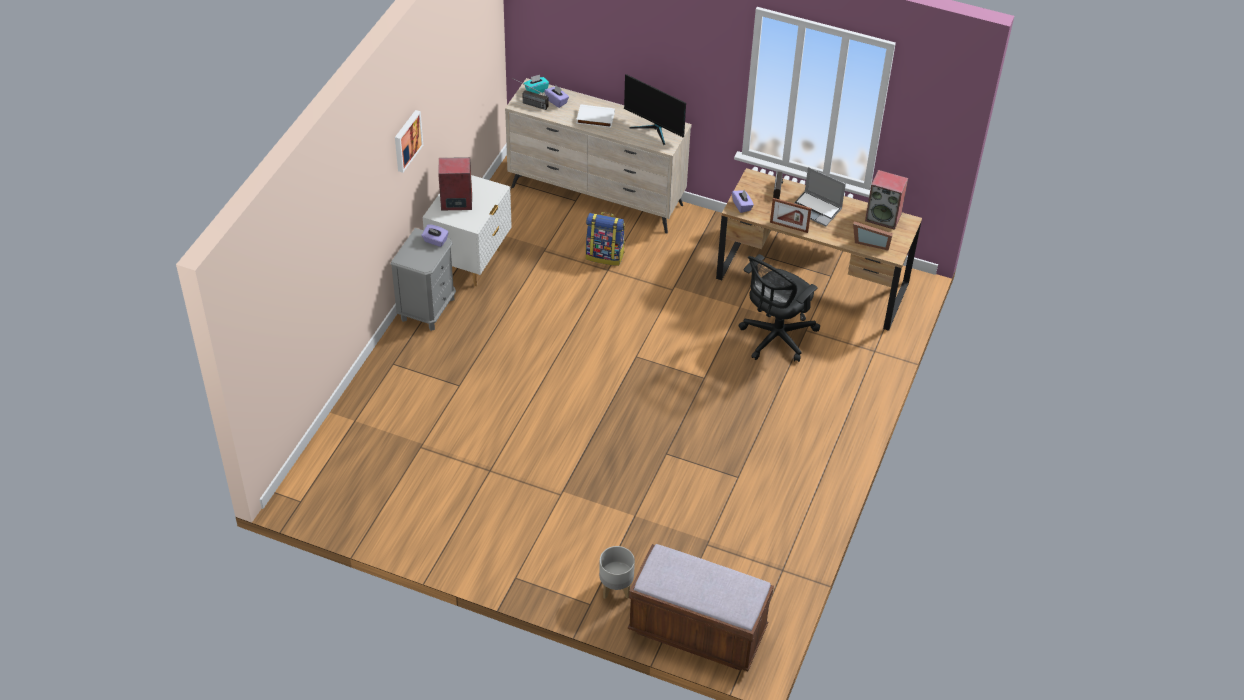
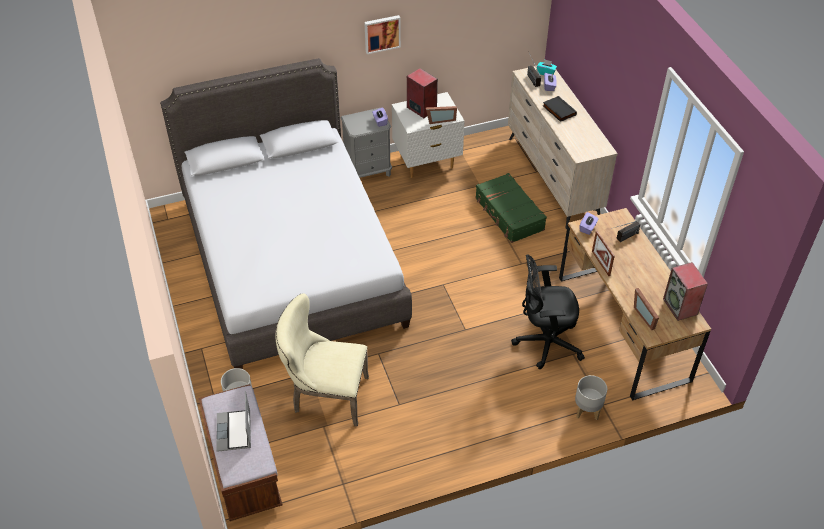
camera: 50 degrees right, 0 degrees up
(480, 442) = (291, 261): none -> grey bed
(488, 200) = (440, 119): none -> picture frame
(595, 118) = (558, 110): white book -> black book
(605, 255) = (509, 214): backpack -> green suitcase
(654, 129) = (587, 141): monitor -> none
(675, 521) = (325, 396): none -> beige chair
(816, 209) = (637, 266): laptop -> laptop (235, 432)
(870, 363) = (587, 410): none -> grey planter

